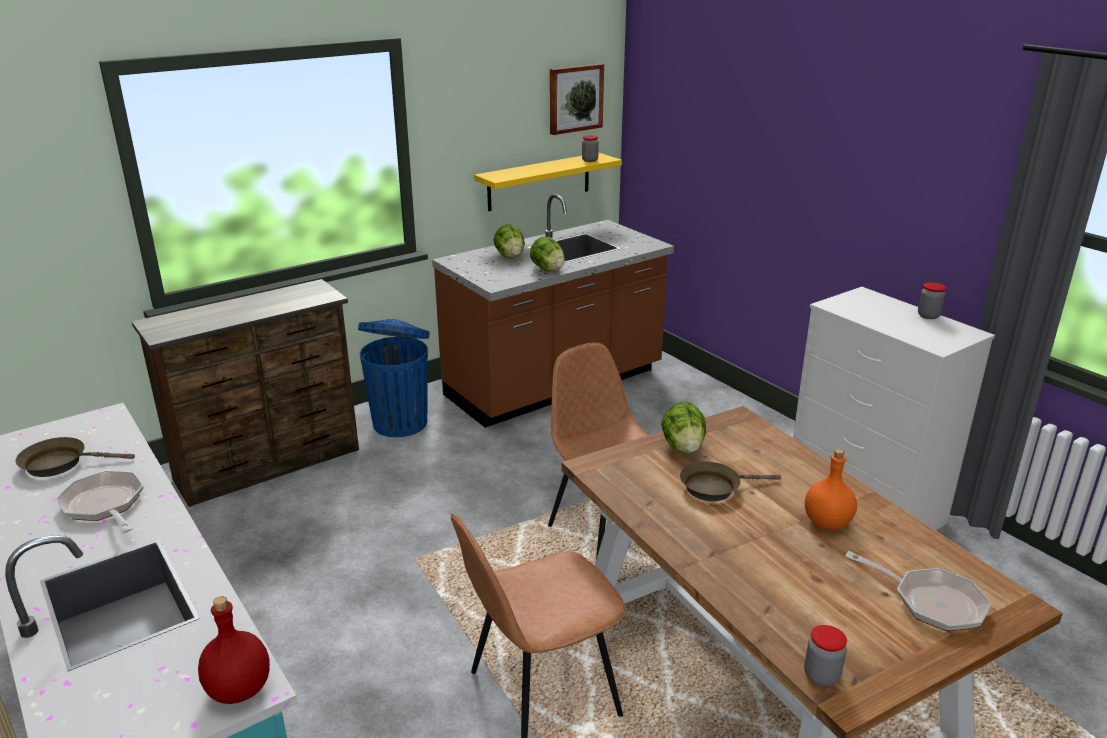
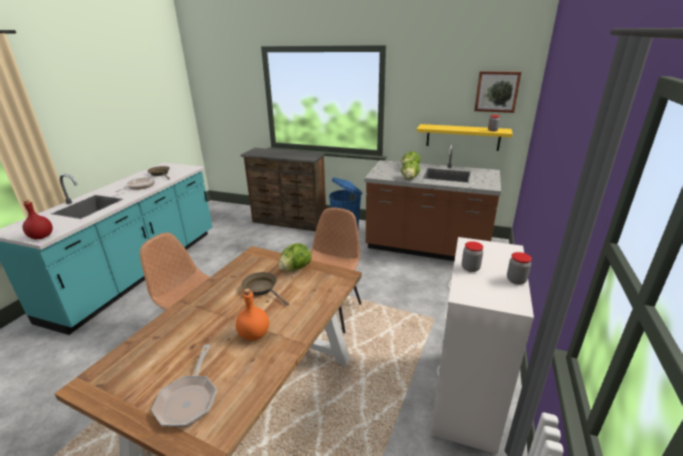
camera: 55 degrees right, 0 degrees up
(821, 676) = (101, 371): jar -> jar (470, 268)

